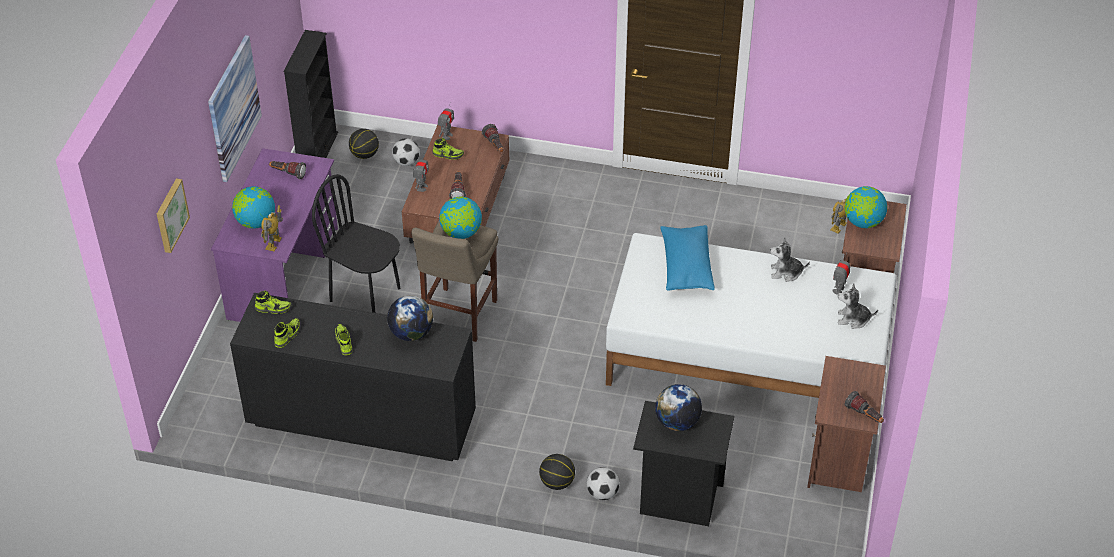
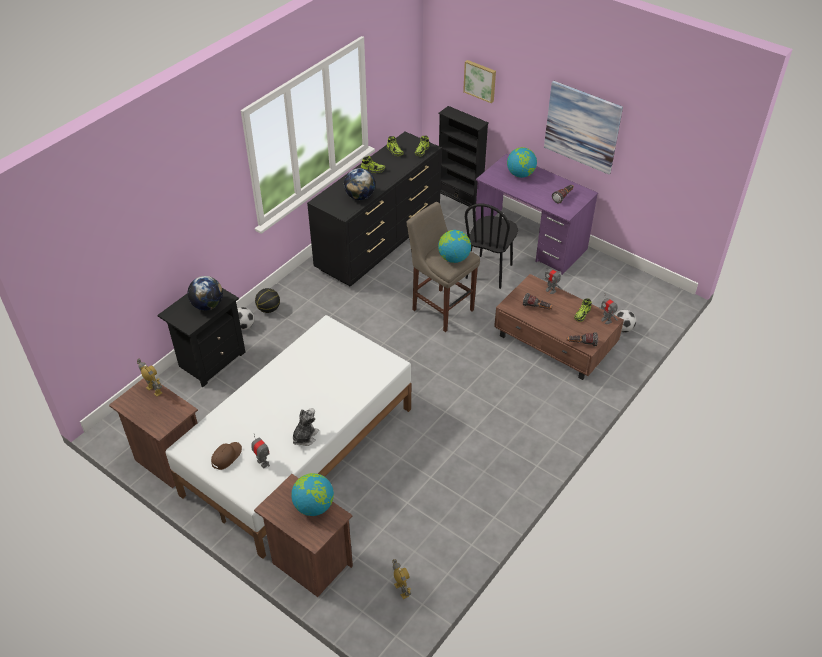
camera: 115 degrees right, 0 degrees up
(274, 244) = (495, 177): toy robot -> toy robot (154, 390)
(317, 151) = (654, 286): black bookcase -> black bookcase (459, 196)
(365, 155) = (640, 309): basketball -> none
(365, 294) = (489, 271): black chair -> black chair turned 150 degrees clockwise
(686, 267) = (353, 378): blue pillow -> none
(853, 319) = (226, 456): plush toy -> brown cap
(864, 415) = (128, 404): flashlight -> none

